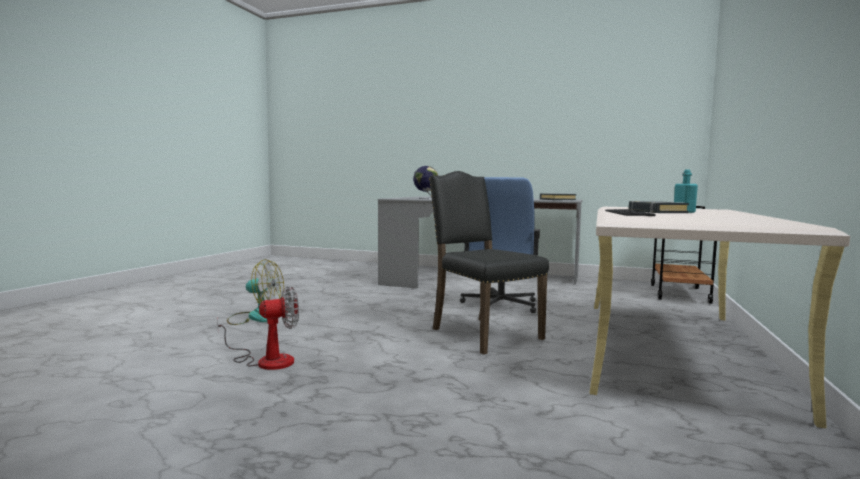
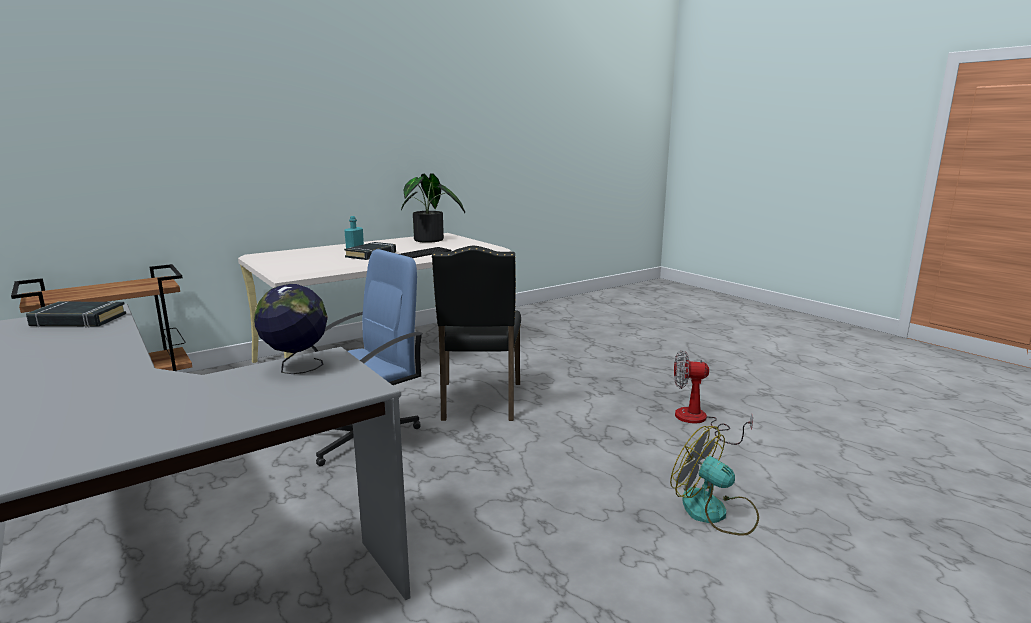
camera: 145 degrees left, 10 degrees up
(732, 220) = (431, 240): none -> potted plant

